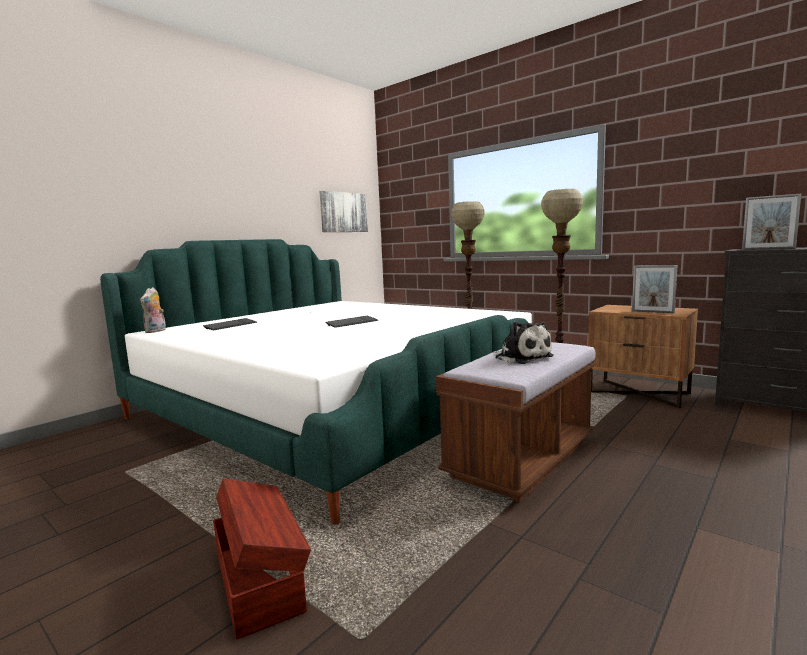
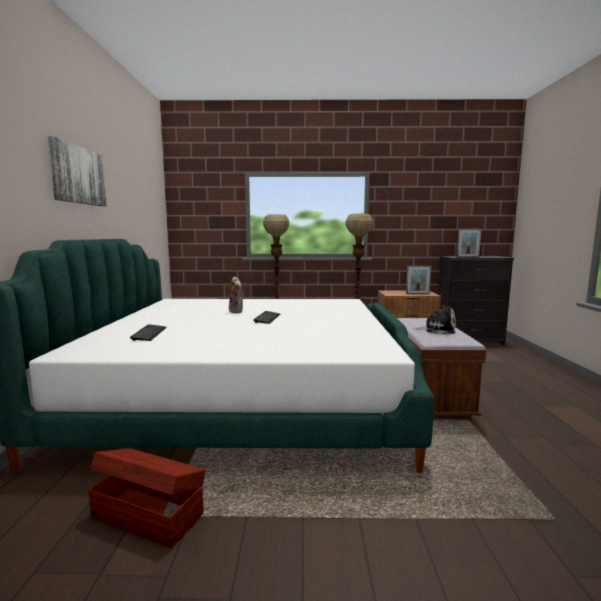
camera: 40 degrees left, 0 degrees up
(156, 331) = (72, 351): plush toy -> plush toy (237, 311)
(260, 578) = (452, 524): brown storage box -> brown storage box (148, 514)
(343, 212) = (149, 213): picture -> picture (78, 175)

